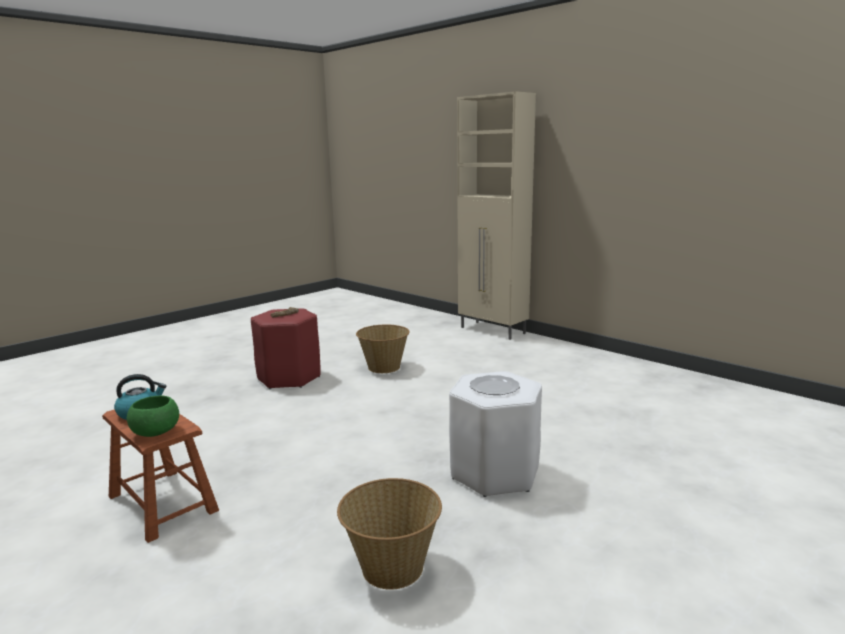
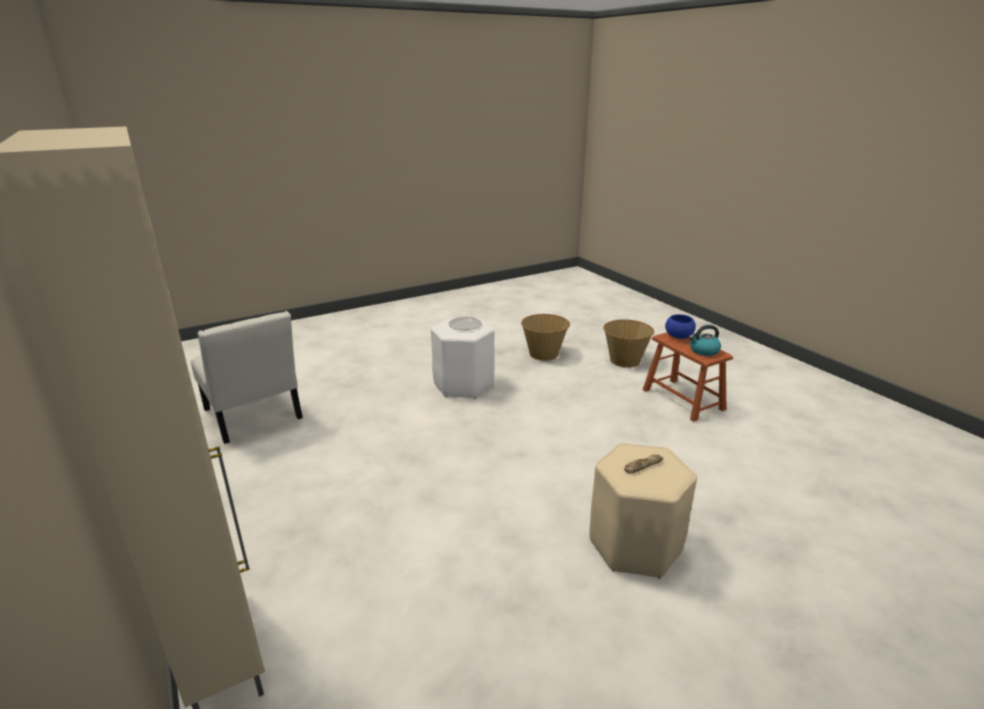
camera: 165 degrees left, 10 degrees up
(156, 432) = (678, 336): green bowl -> blue bowl
(289, 378) = (634, 546): red stool -> beige stool
(384, 367) = (494, 544): basket -> basket (625, 360)
(675, 402) = (254, 417): none -> white chair

